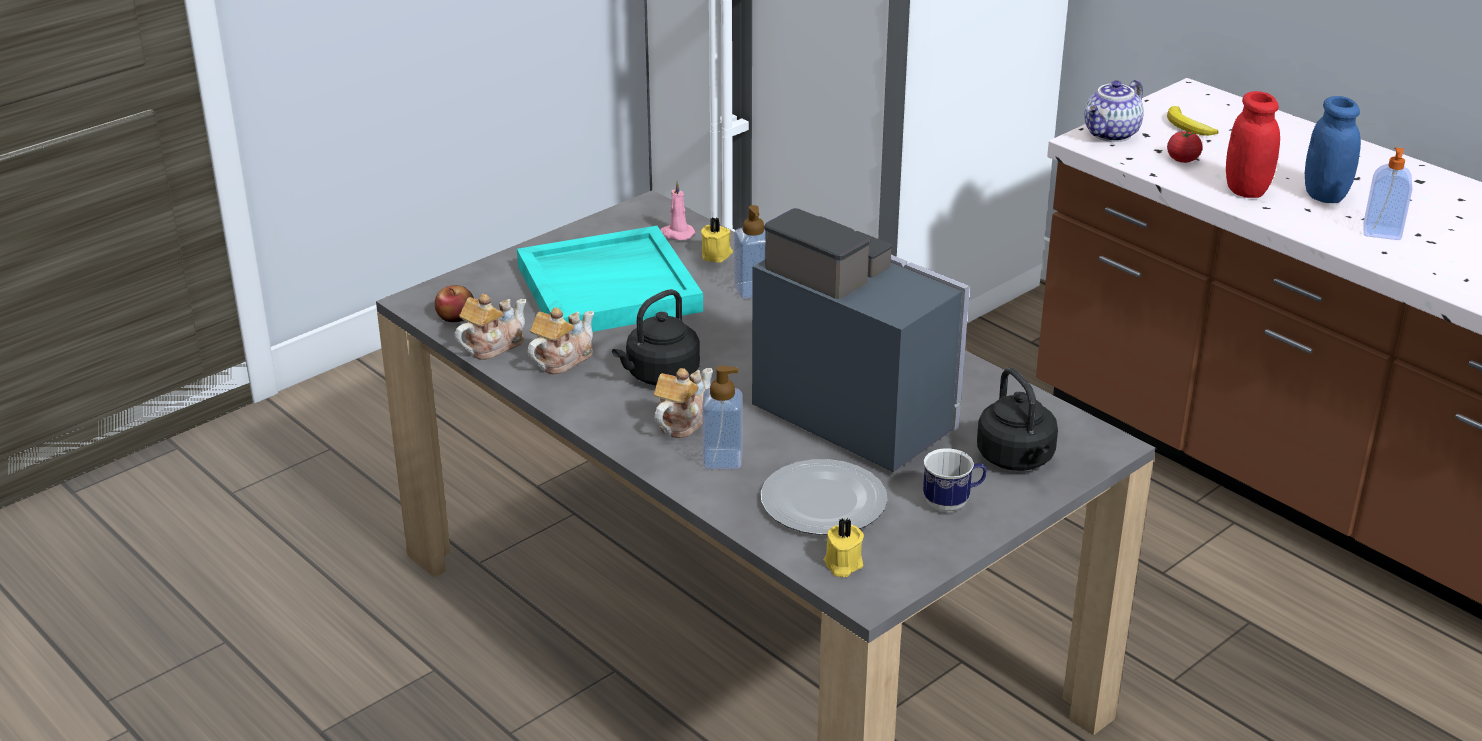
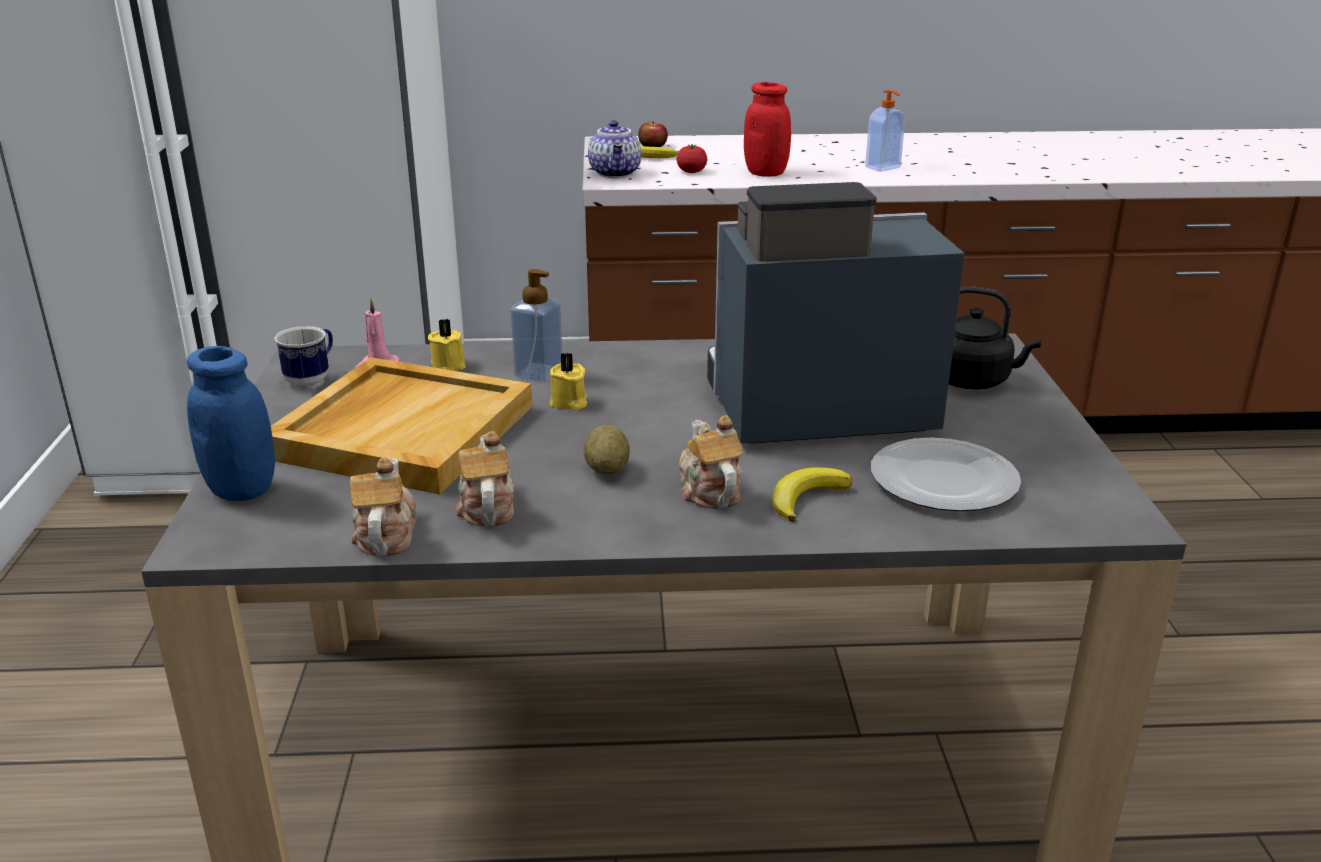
camera: 50 degrees left, 5 degrees down
(456, 317) = (285, 533): apple -> apple (653, 146)
(609, 287) = (402, 430): turquoise tray -> beige tray
(659, 375) = (607, 469): black kettle -> potato
(722, 459) = (806, 498): soap dispenser -> banana
(842, 564) = (1061, 512): yellow candle -> yellow candle (569, 403)
(952, 503) = (1011, 428): mug -> mug (312, 379)
(1325, 195) = (810, 162): blue jar -> blue jar (241, 489)

